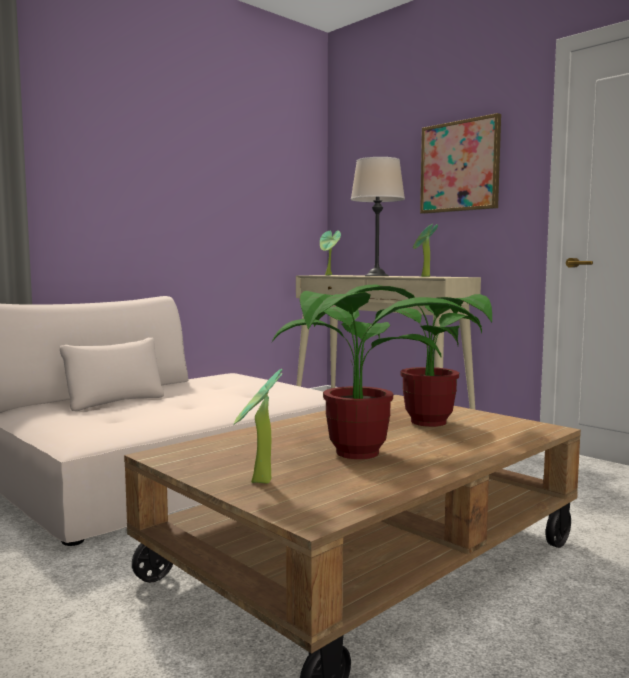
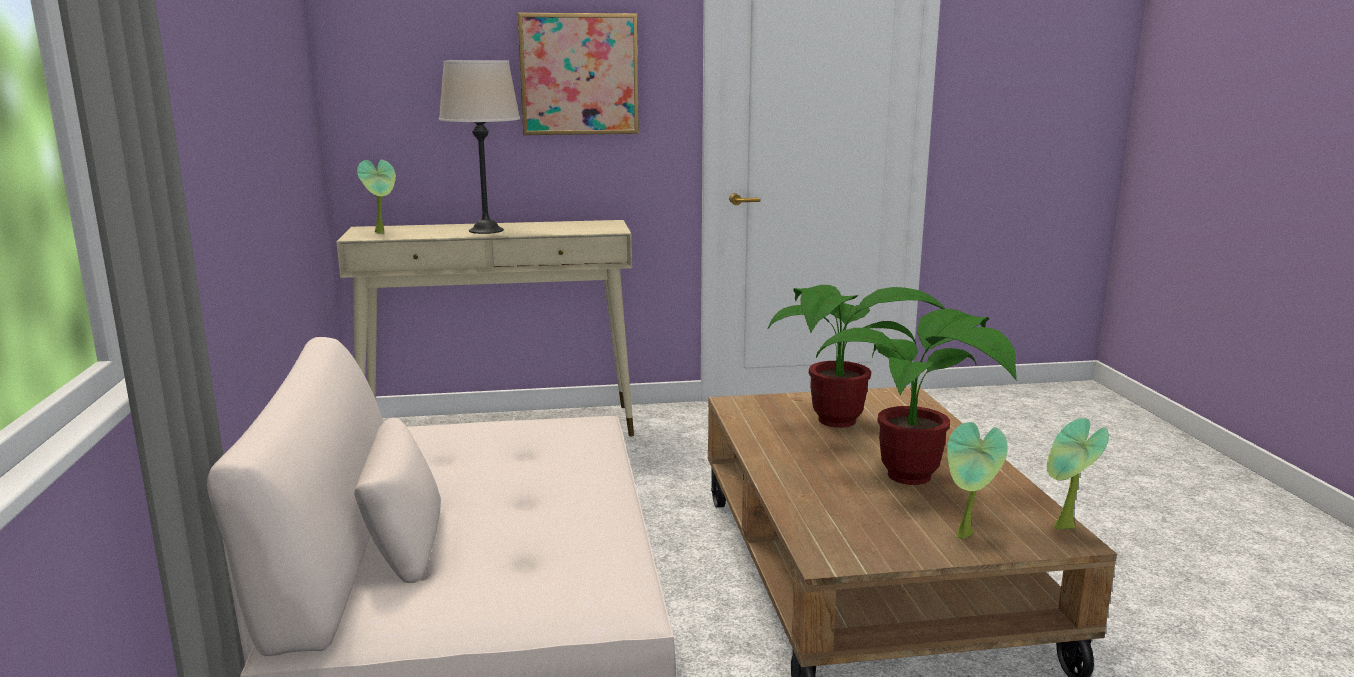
camera: 55 degrees left, 10 degrees up
(424, 276) = (568, 228): potted plant -> potted plant (1064, 529)

